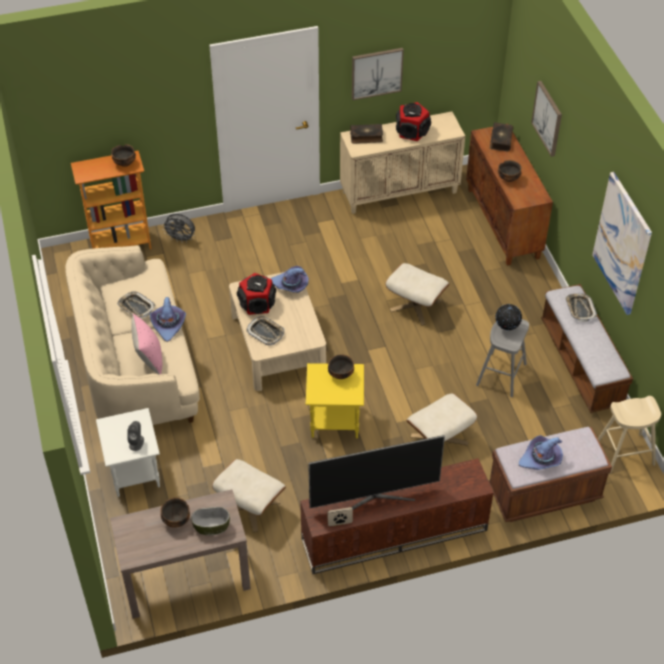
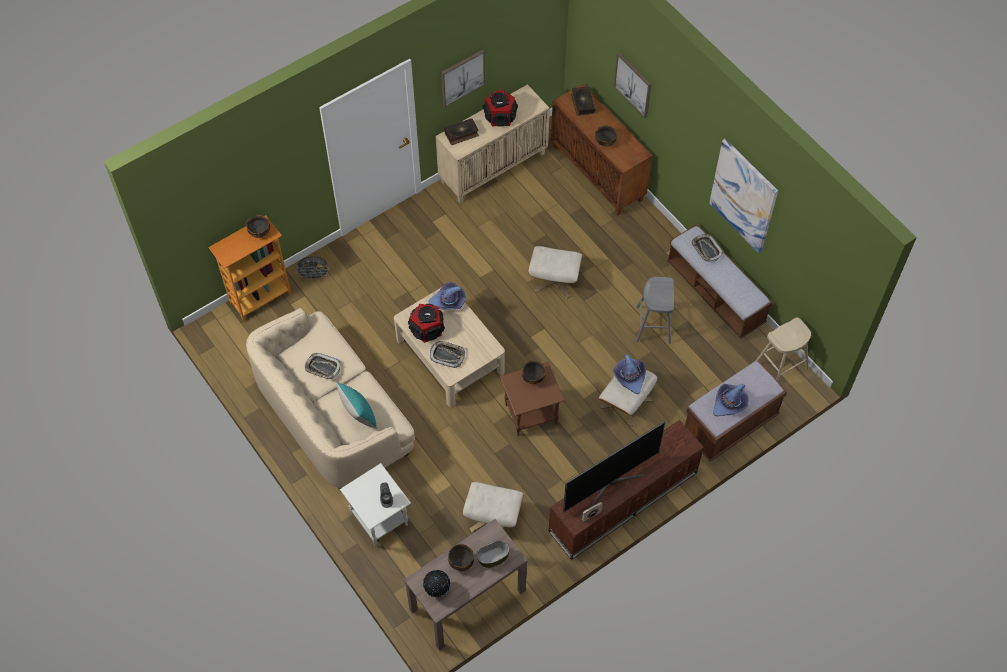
camera: 20 degrees left, 10 degrees up
(149, 359) = (358, 415): pink pillow -> turquoise pillow
(168, 324) = (360, 375): purple hat -> purple hat (630, 376)
(334, 421) = (530, 414): yellow side table -> brown side table
(506, 328) = (656, 289): globe -> globe (437, 589)

